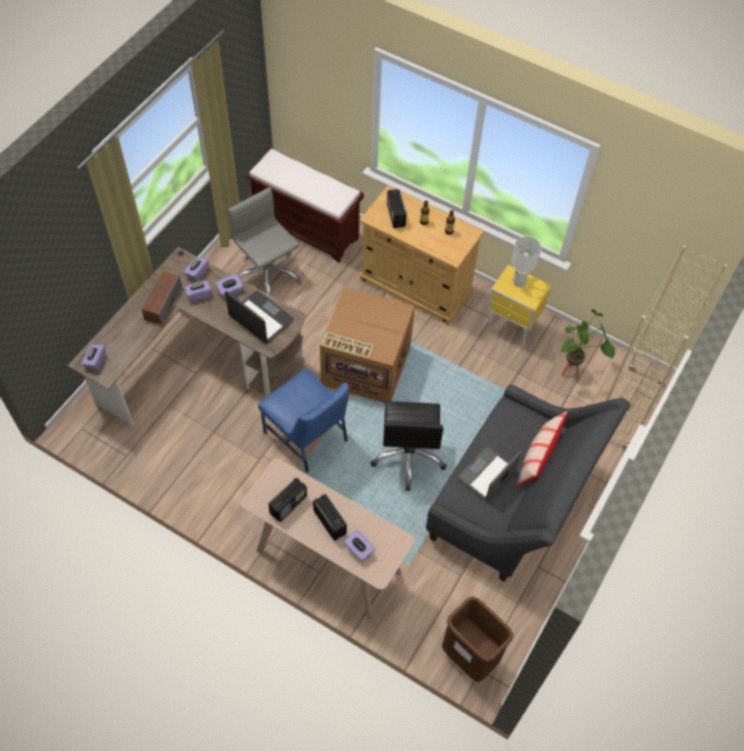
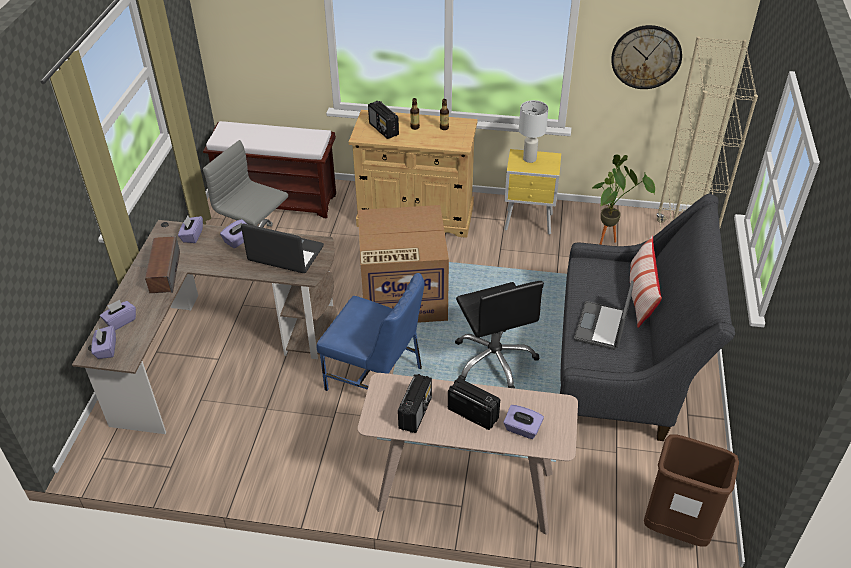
camera: 20 degrees left, 15 degrees down
(199, 295) = (204, 254): purple tissue box -> purple tissue box (120, 321)
(644, 237) = (646, 57): none -> wall clock

